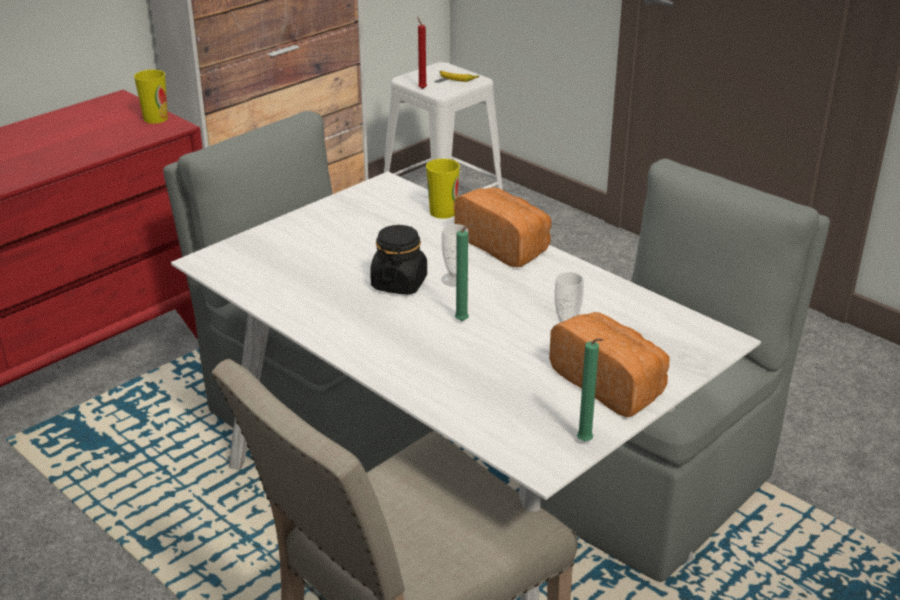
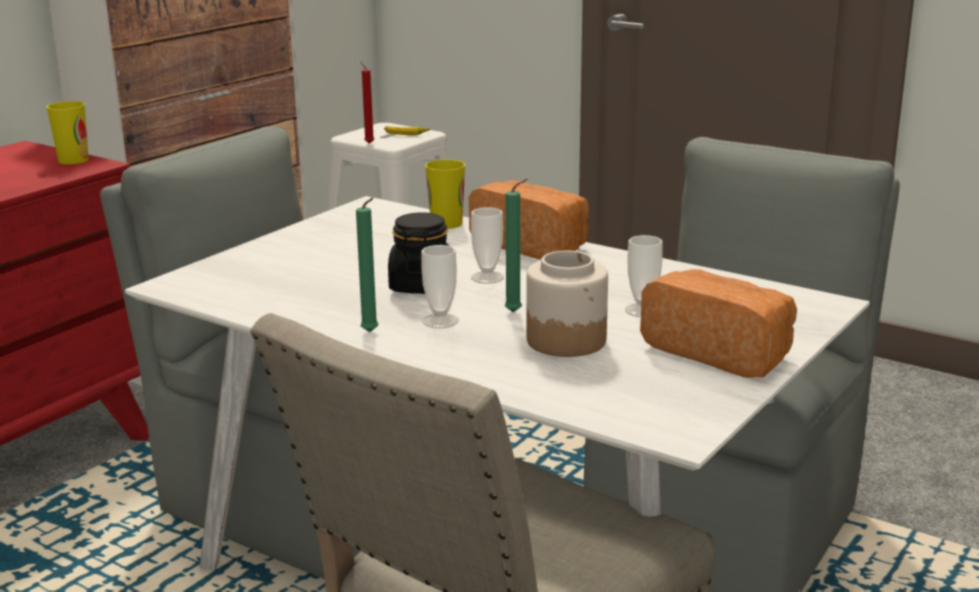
camera: 10 degrees left, 10 degrees down
(401, 324) = (440, 321): none -> cup
(492, 357) = (566, 340): none -> jar
(586, 442) = (721, 407): green candle -> green candle (371, 333)

